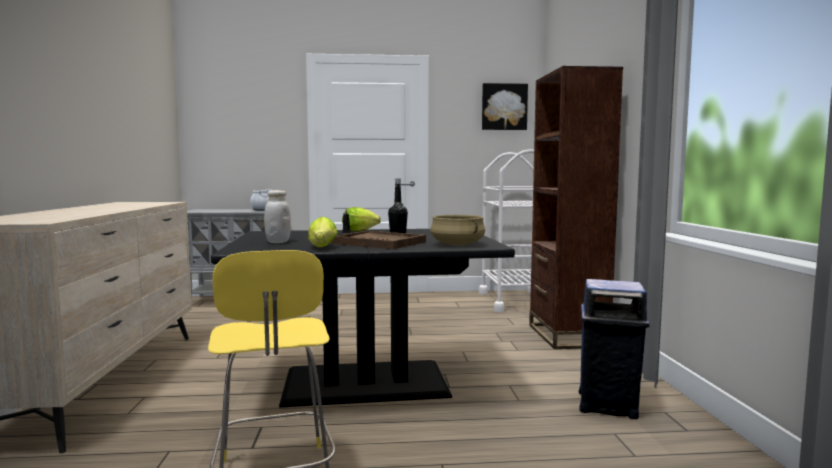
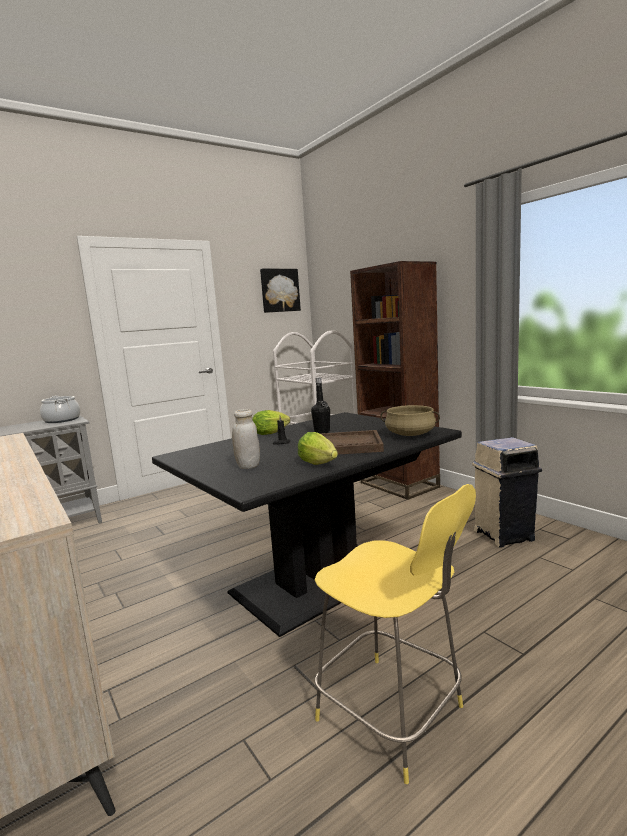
camera: 30 degrees left, 5 degrees up
(608, 405) = (505, 535): blue trash can -> beige trash can

